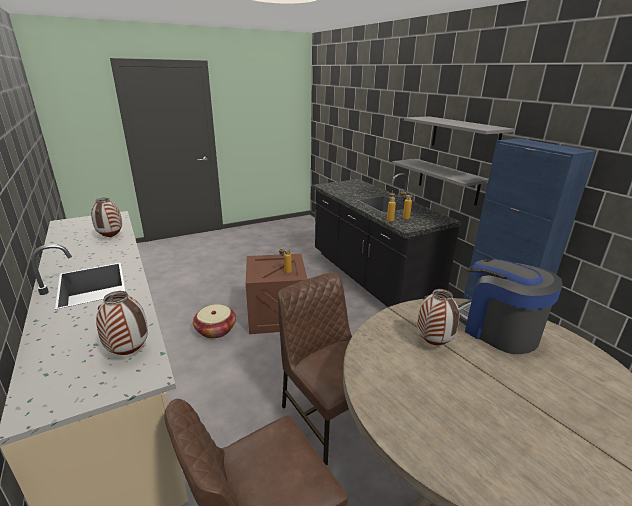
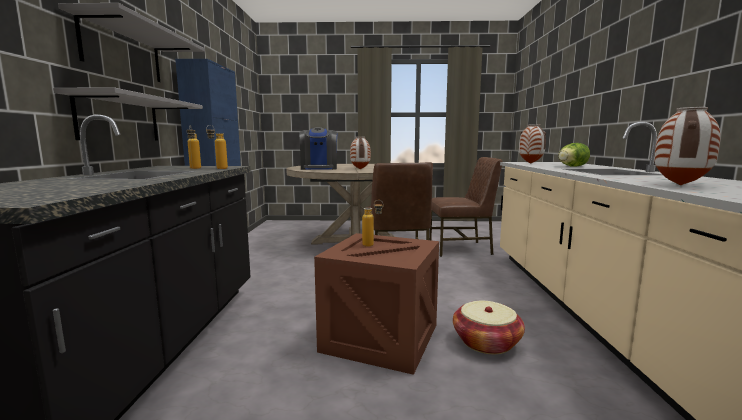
camera: 150 degrees left, 15 degrees down
(95, 317) = (571, 166): none -> lettuce

